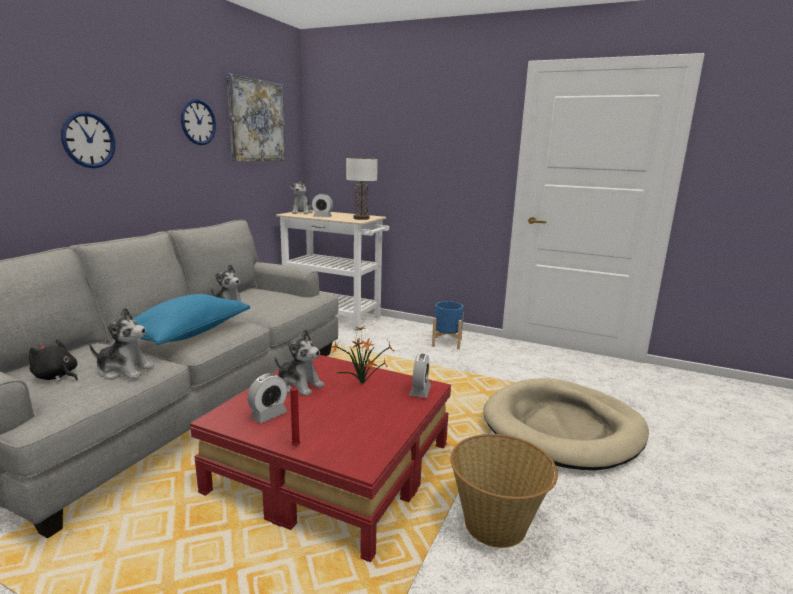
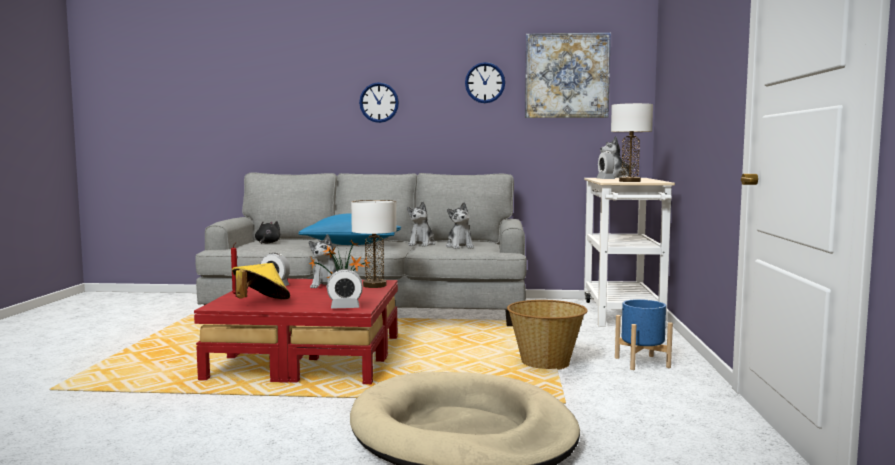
camera: 70 degrees right, 10 degrees down
(124, 371) = (282, 247): plush toy -> plush toy (460, 246)
(327, 365) = (374, 285): none -> table lamp
(364, 432) = (261, 303): none -> yellow hat
(496, 524) = (253, 412): basket -> basket (546, 363)

